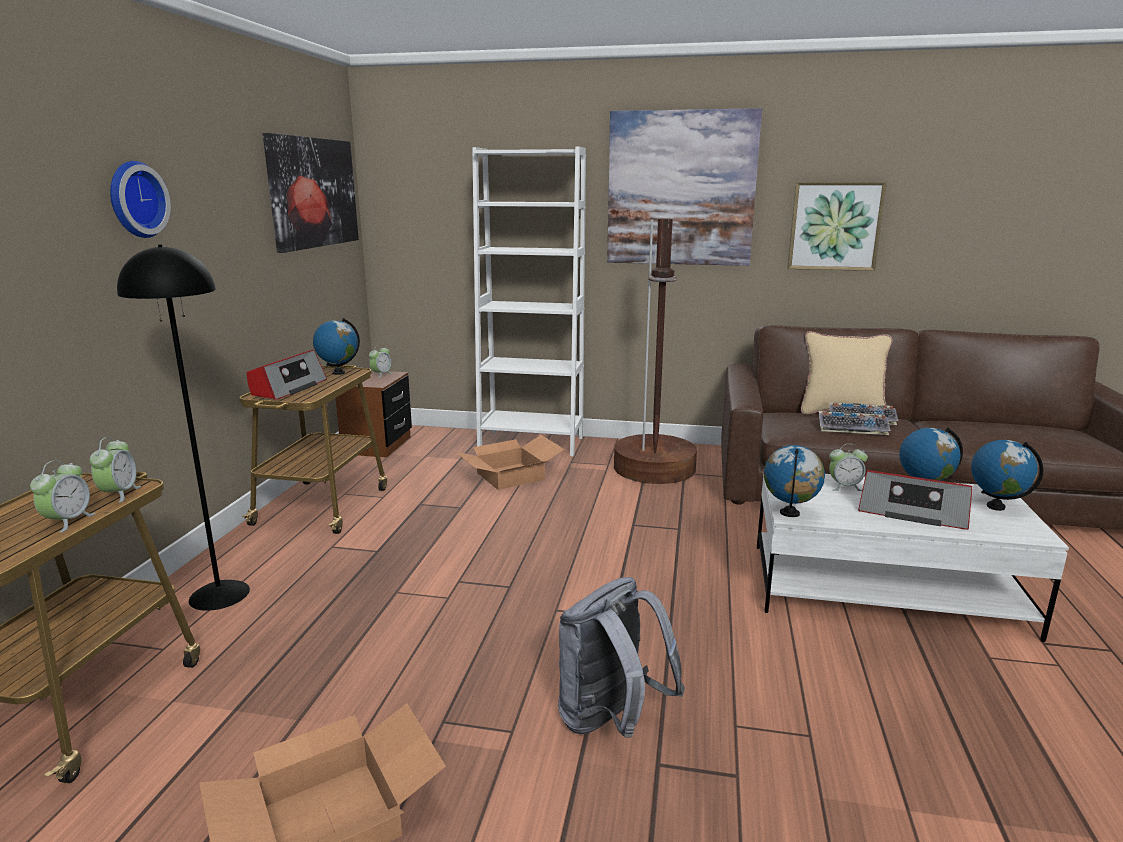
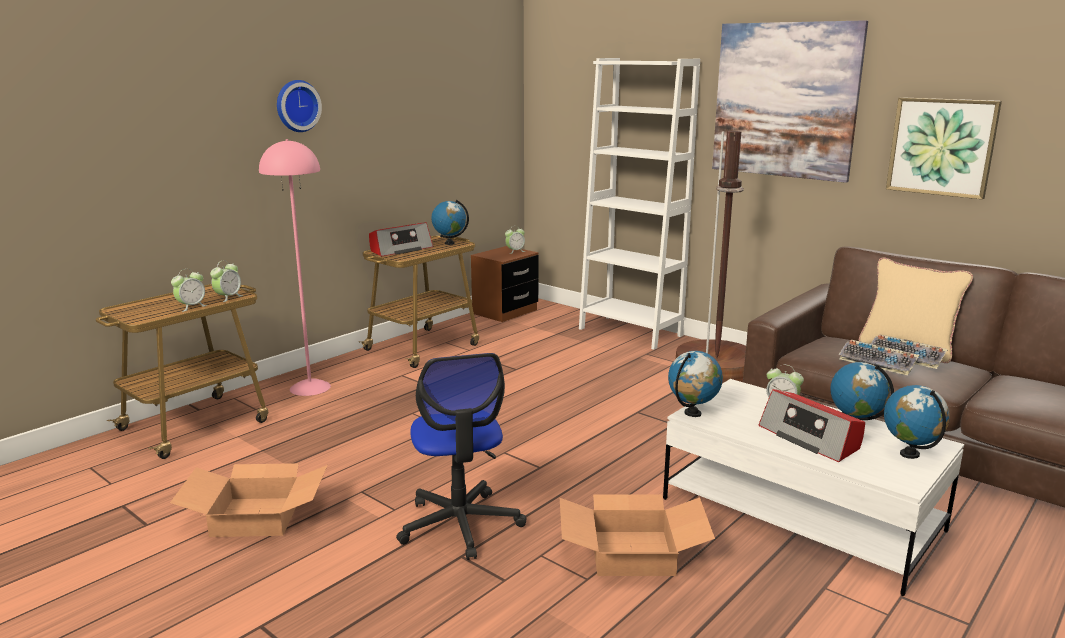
camera: 30 degrees right, 0 degrees up
(219, 594) = (310, 387): black floor lamp -> pink floor lamp
(313, 192) = (468, 95): picture -> none
(510, 475) = (582, 354): cardboard box -> cardboard box (633, 552)
(610, 721) = (460, 524): grey backpack -> office chair

